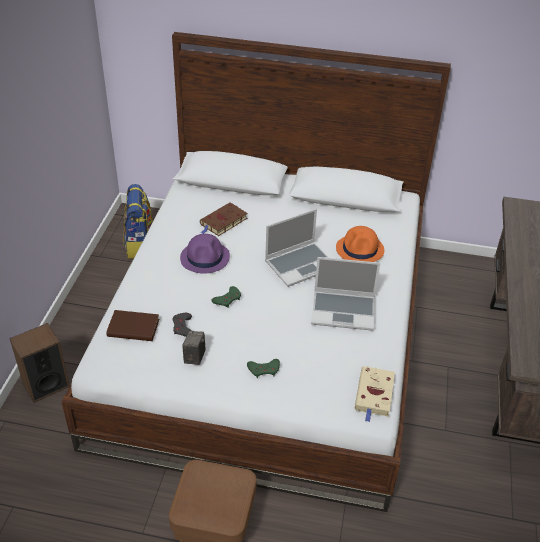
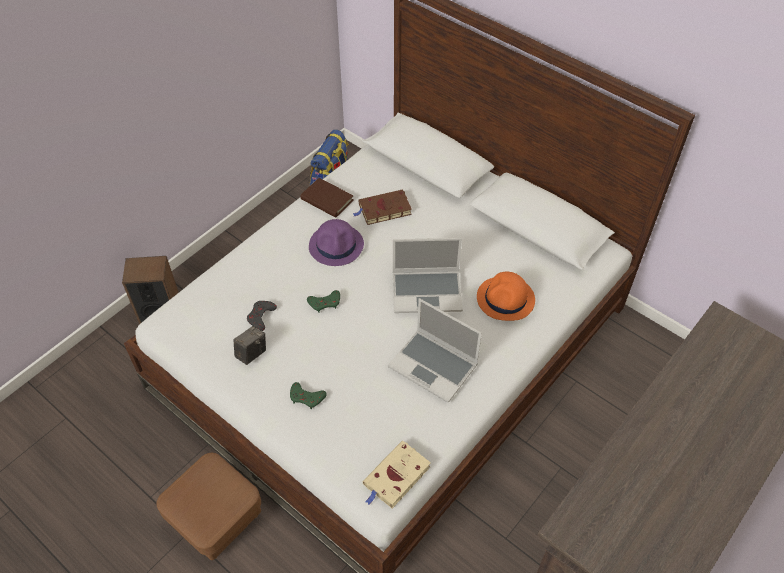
camera: 30 degrees right, 10 degrees up
(133, 328) = (216, 298): brown book -> brown book (327, 200)

